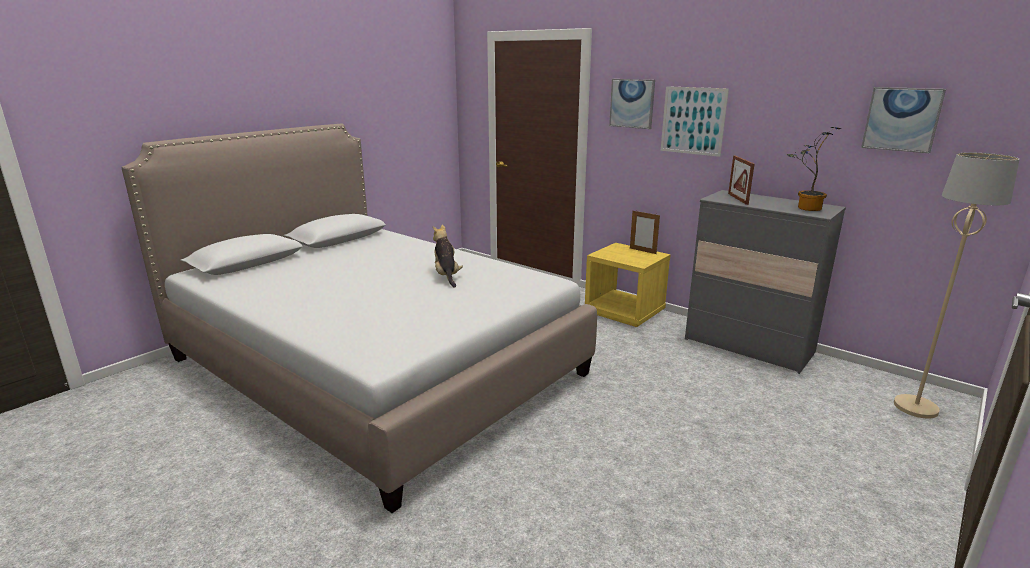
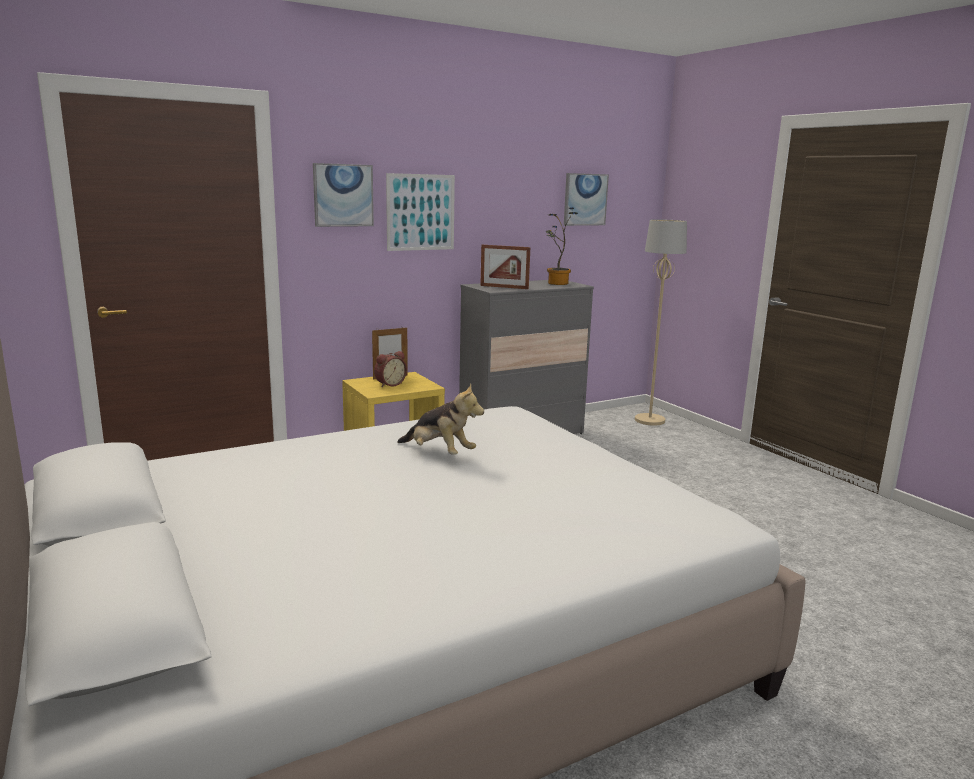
camera: 70 degrees left, 5 degrees down
(446, 276) = (439, 453): plush toy -> plush toy turned 150 degrees counterclockwise
(625, 254) = (389, 384): none -> alarm clock

